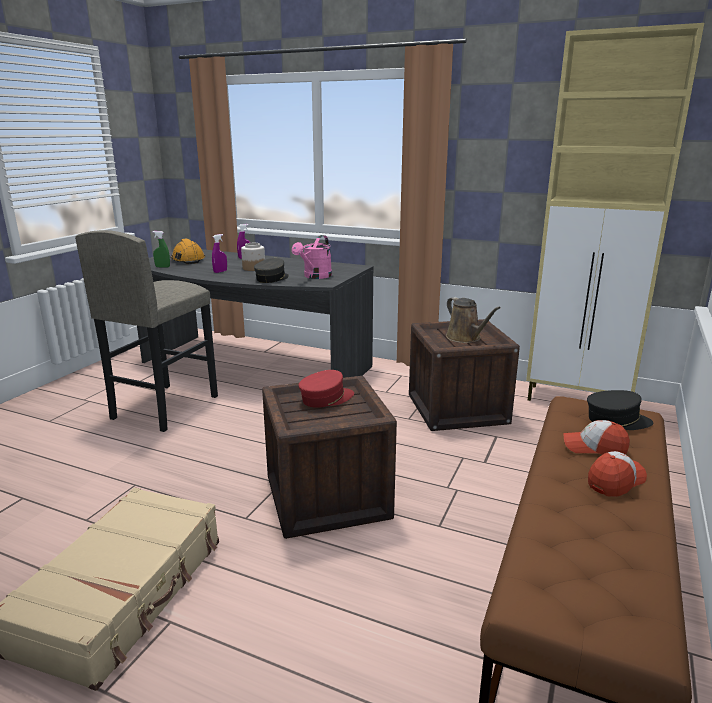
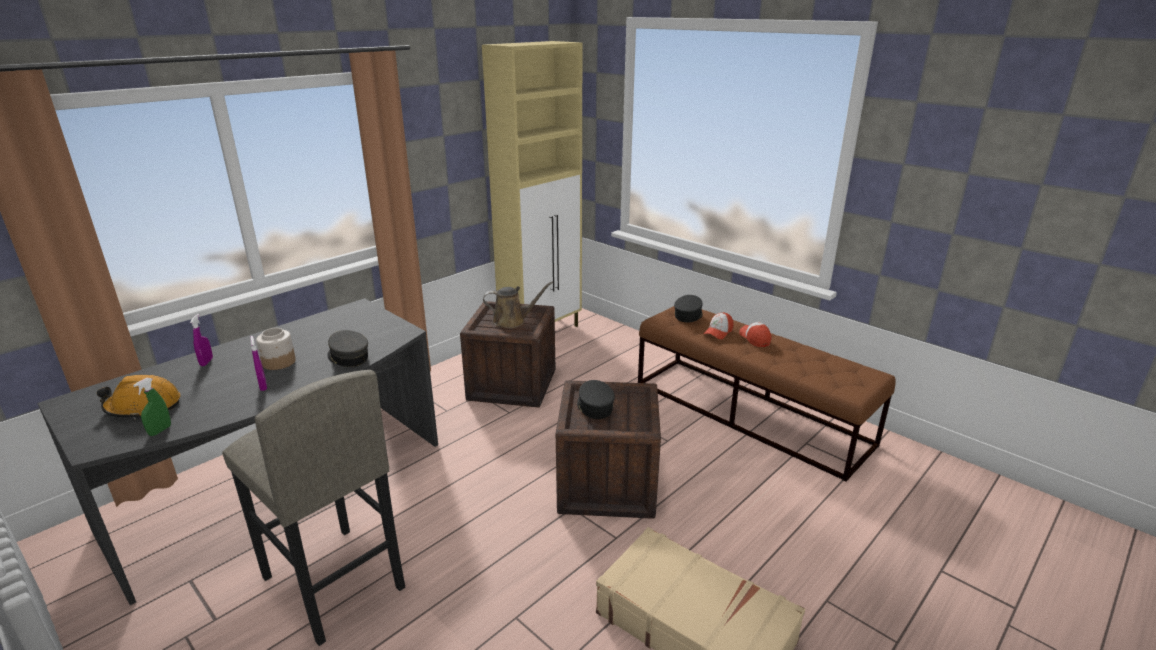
camera: 70 degrees left, 5 degrees up
(315, 276) = (372, 333): pink watering can -> none
(326, 398) = (594, 407): red cap -> black cap

